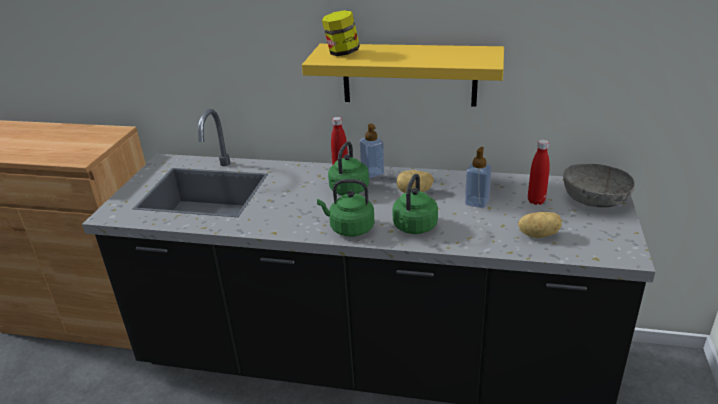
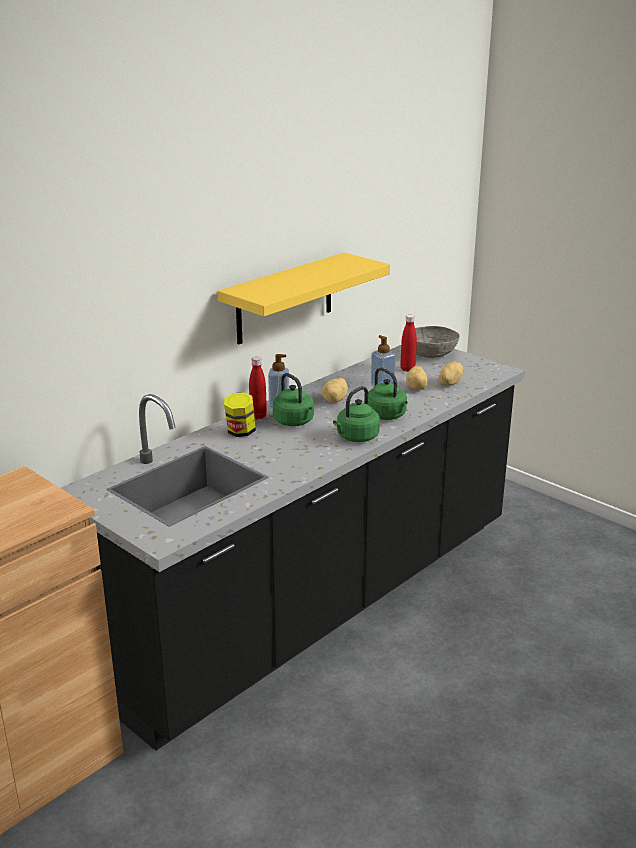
camera: 60 degrees left, 5 degrees down
(342, 53) = (264, 289): jar -> jar (240, 432)
(500, 221) = (417, 387): none -> potato

